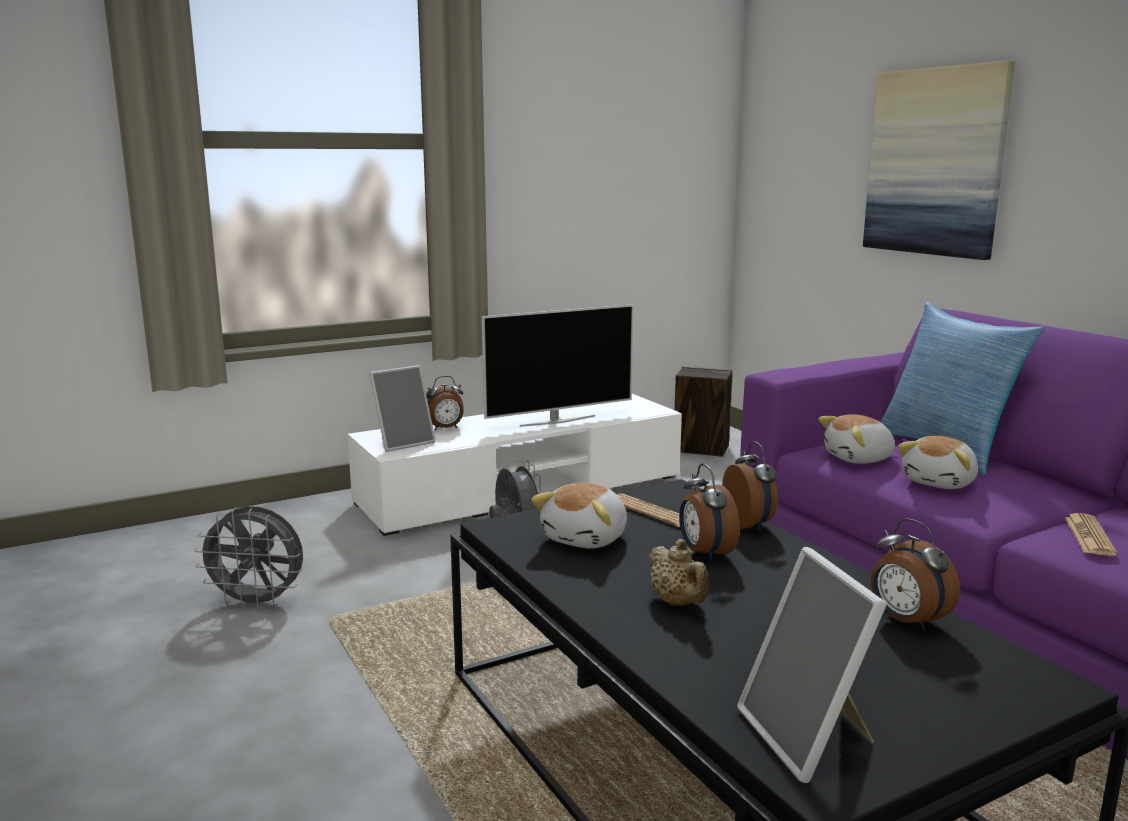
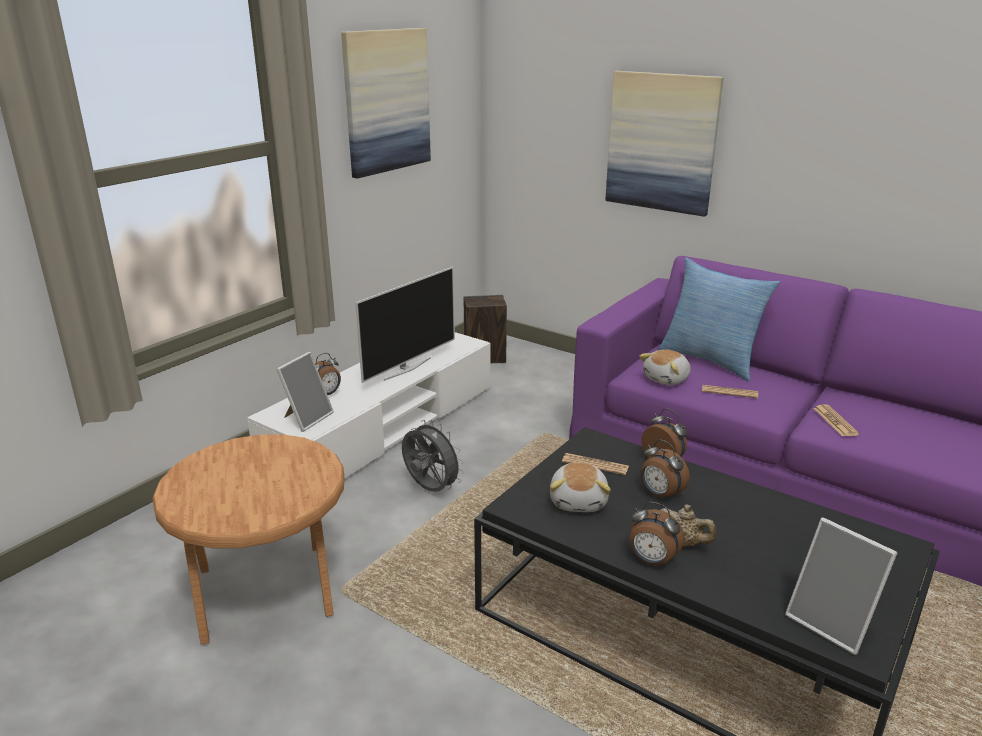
camera: 25 degrees left, 10 degrees up
(258, 603) = (268, 592): grey fan -> brown side table
(592, 114) = (386, 101): none -> picture
(906, 621) = (808, 520): alarm clock -> alarm clock (651, 561)
(940, 482) = (729, 392): plush toy -> newspaper

